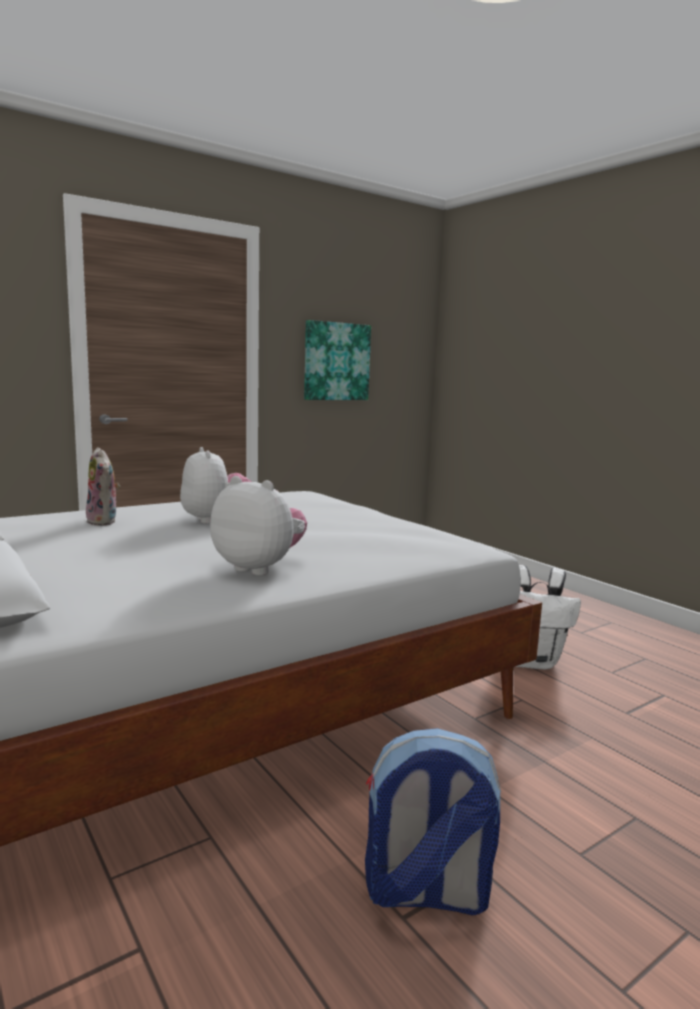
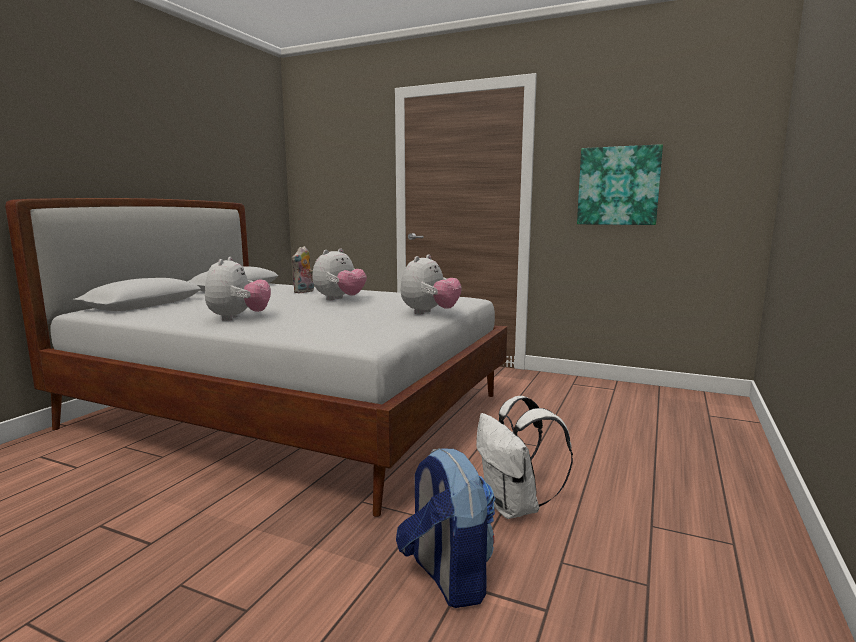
camera: 60 degrees right, 0 degrees up
(364, 512) = (429, 313): none -> plush toy
(425, 893) = (123, 527): backpack -> backpack (446, 577)

